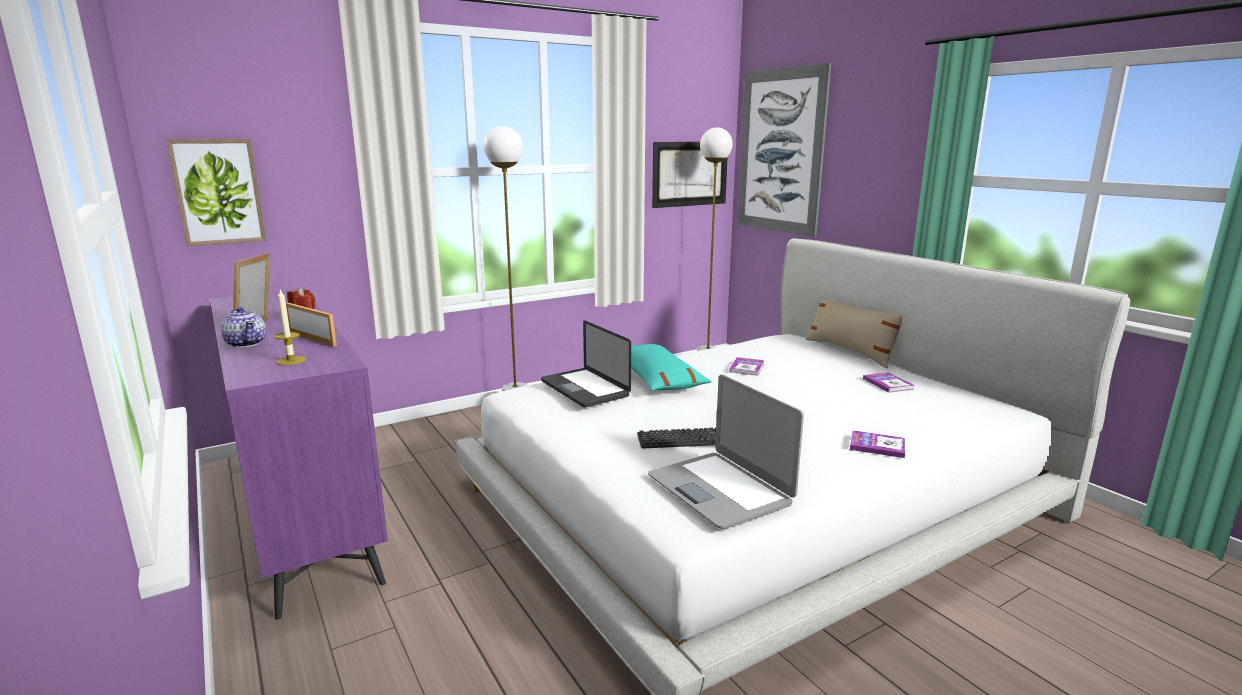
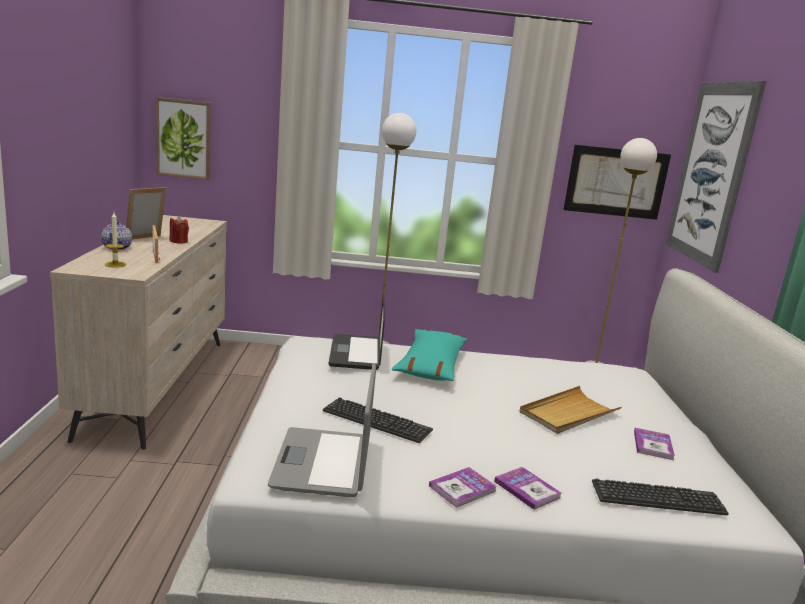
camera: 30 degrees right, 0 degrees up
(305, 512) = (158, 385): purple dresser -> beige dresser
(747, 368) = (530, 383): book -> book (462, 488)
(807, 381) = (568, 413): none -> beige tray
(850, 352) = (672, 404): beige pillow -> none
(951, 417) = (657, 498): none -> keyboard

